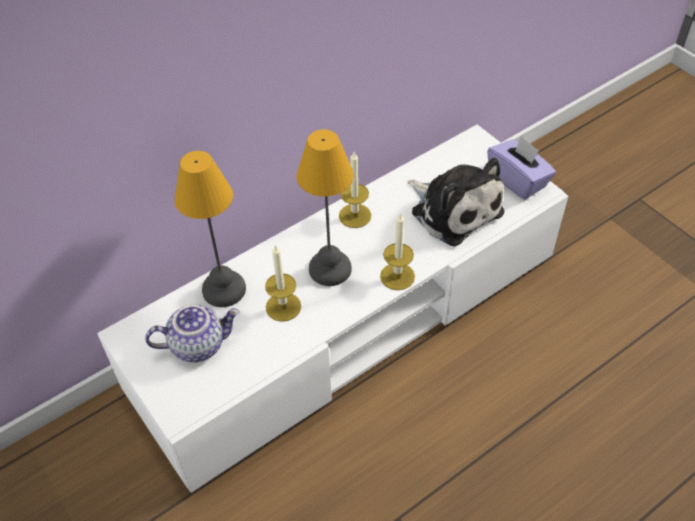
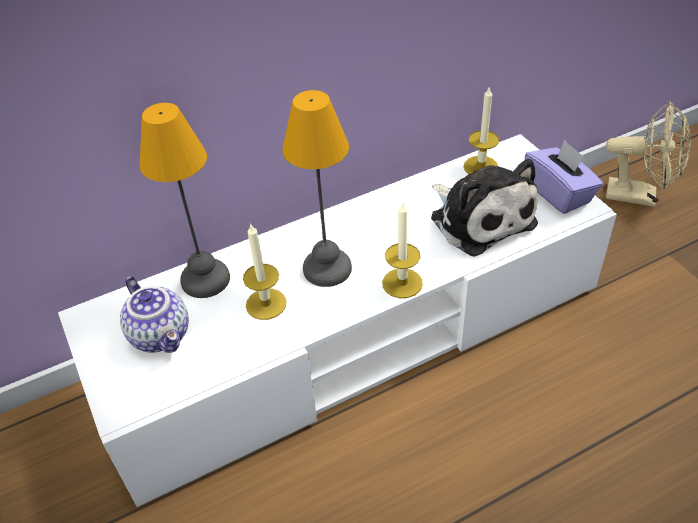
camera: 10 degrees right, 5 degrees down
(198, 344) = (162, 335): teapot -> teapot turned 60 degrees clockwise
(355, 215) = (366, 215): candle -> candle (481, 167)
(580, 165) = (639, 196): none -> beige fan

